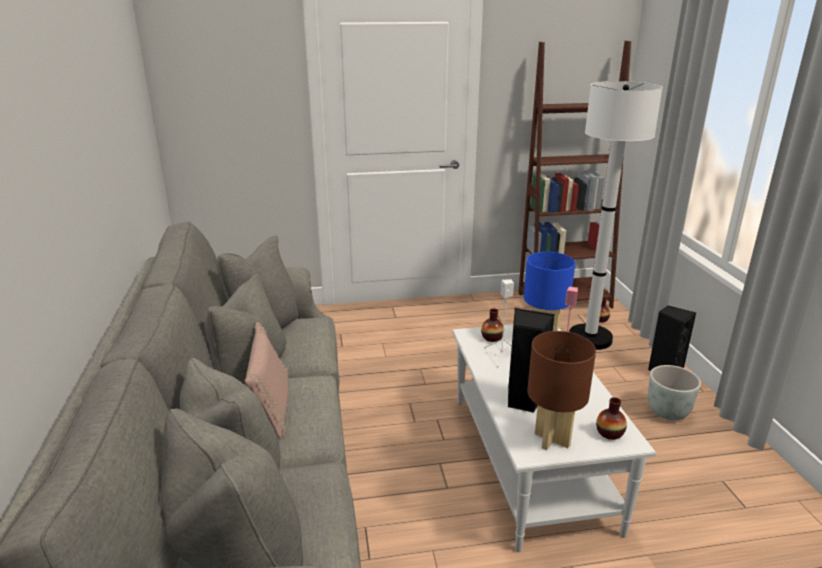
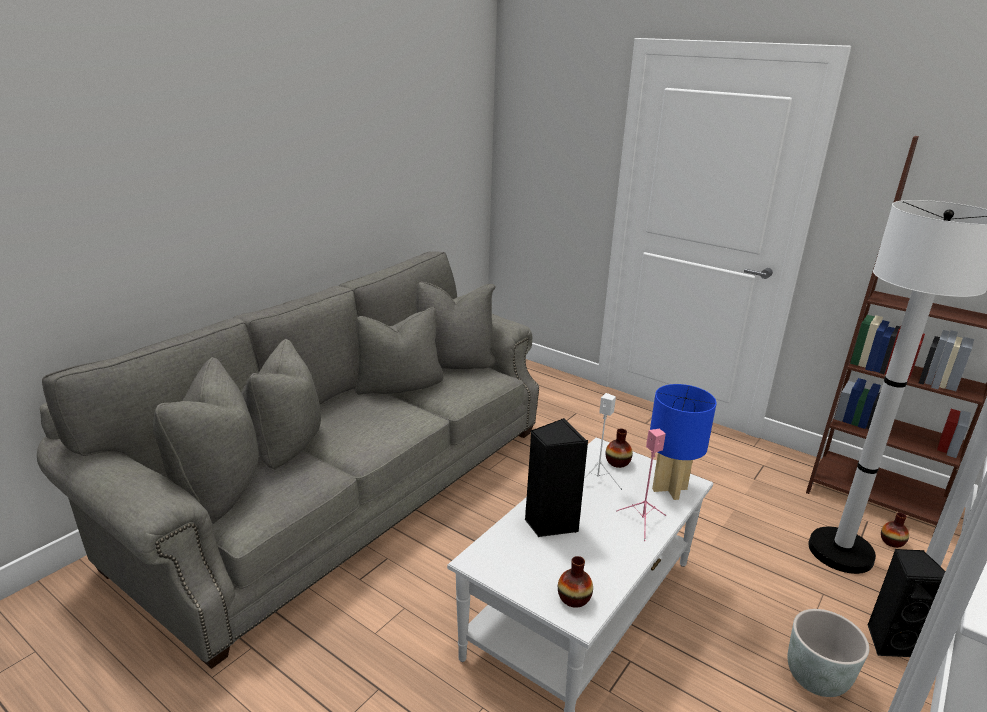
camera: 45 degrees right, 0 degrees up
(272, 405) = (371, 416): beige pillow -> none
(553, 439) = (514, 566): brown table lamp -> none

